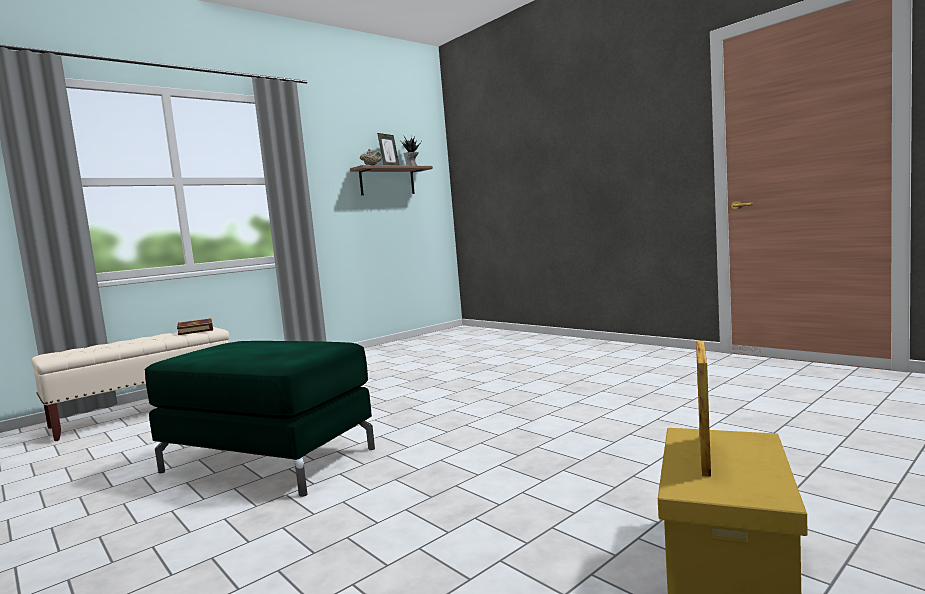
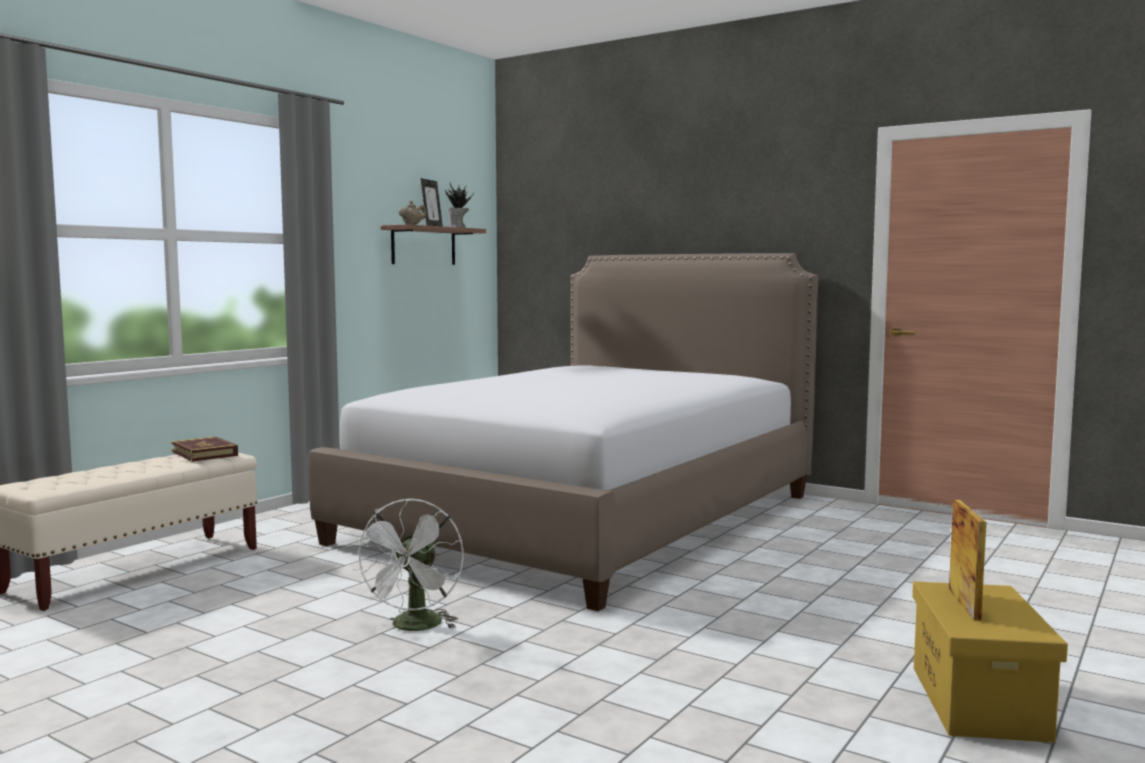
camera: 15 degrees left, 0 degrees up
(270, 460) = (415, 628): green ottoman -> white fan
(481, 370) = (586, 518): none -> bed

